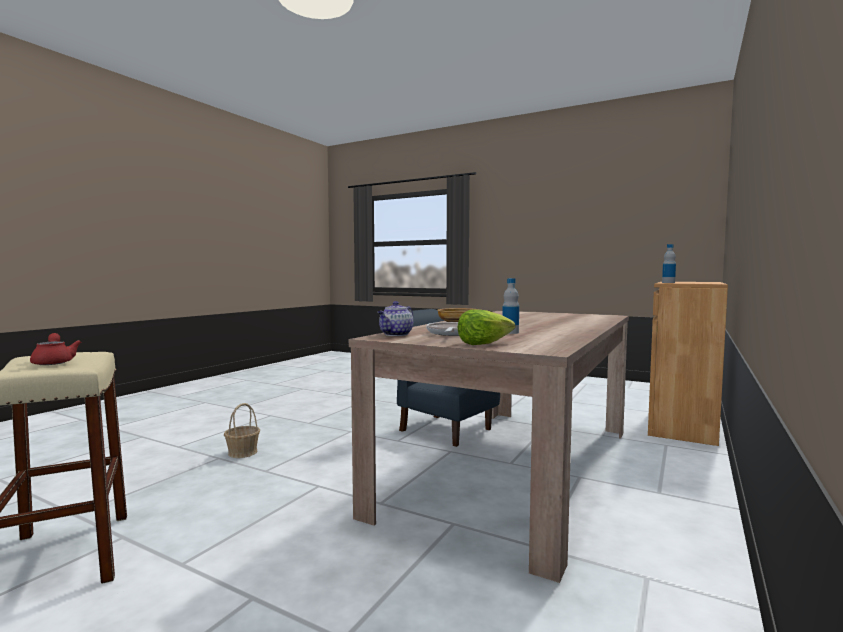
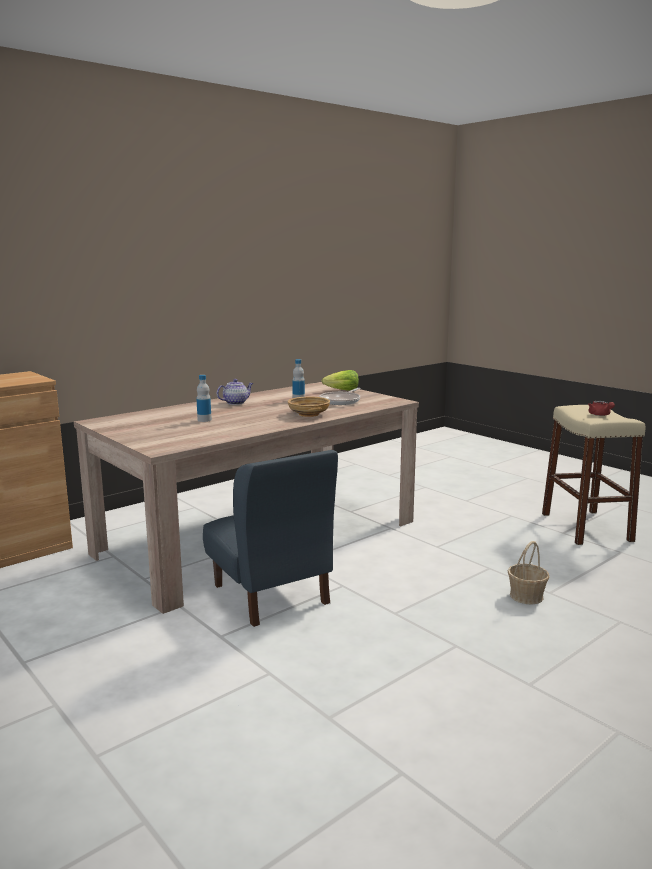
camera: 160 degrees left, 10 degrees up
(396, 334) = (383, 403): teapot -> teapot (236, 403)
(668, 282) = (29, 380): bottle -> bottle (204, 420)

